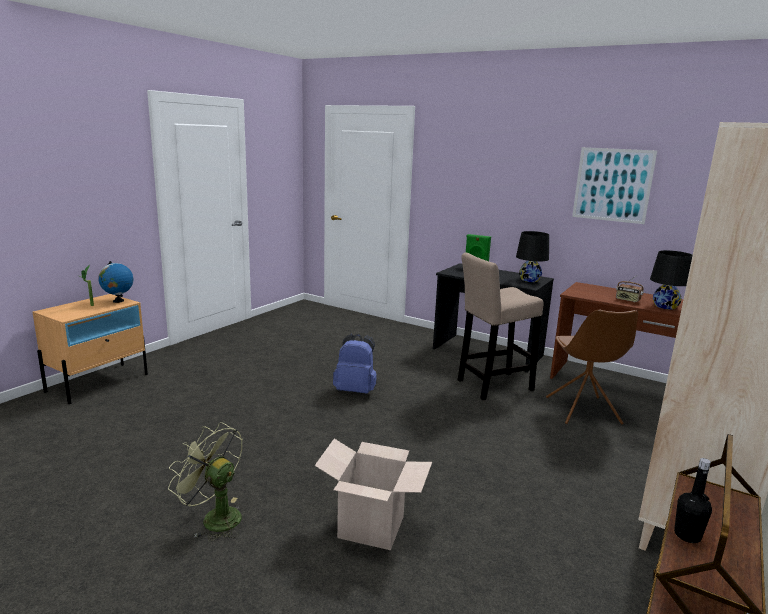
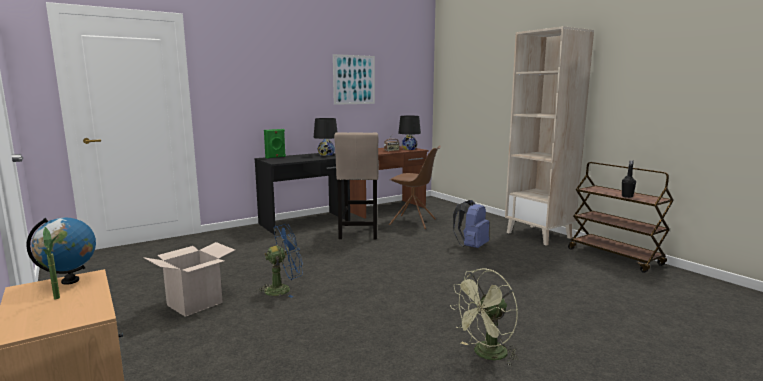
camera: 65 degrees left, 5 degrees down
(305, 386) = (283, 289): none -> blue fan
(356, 390) = (316, 272): blue backpack -> blue backpack (471, 247)
(371, 527) = (514, 299): cardboard box -> cardboard box (195, 304)

